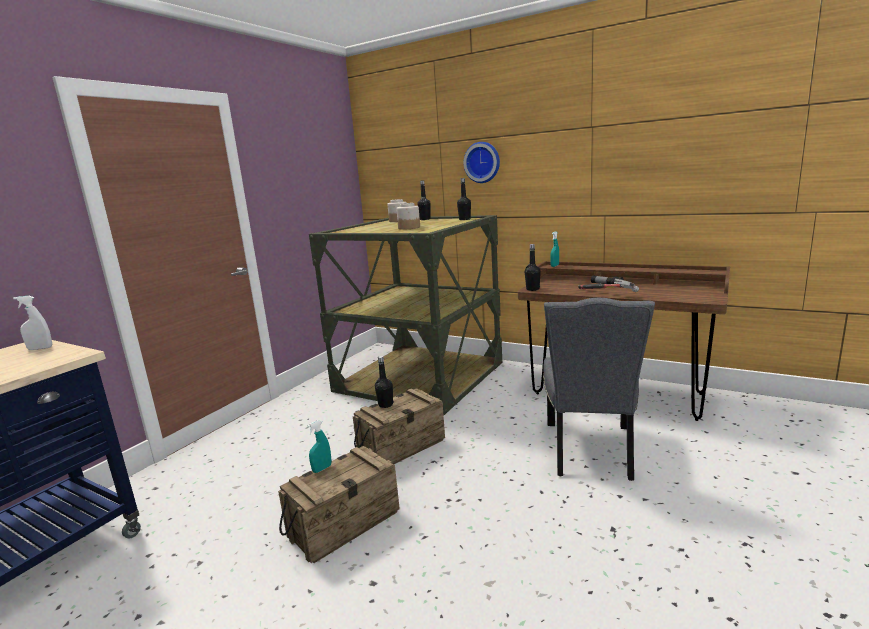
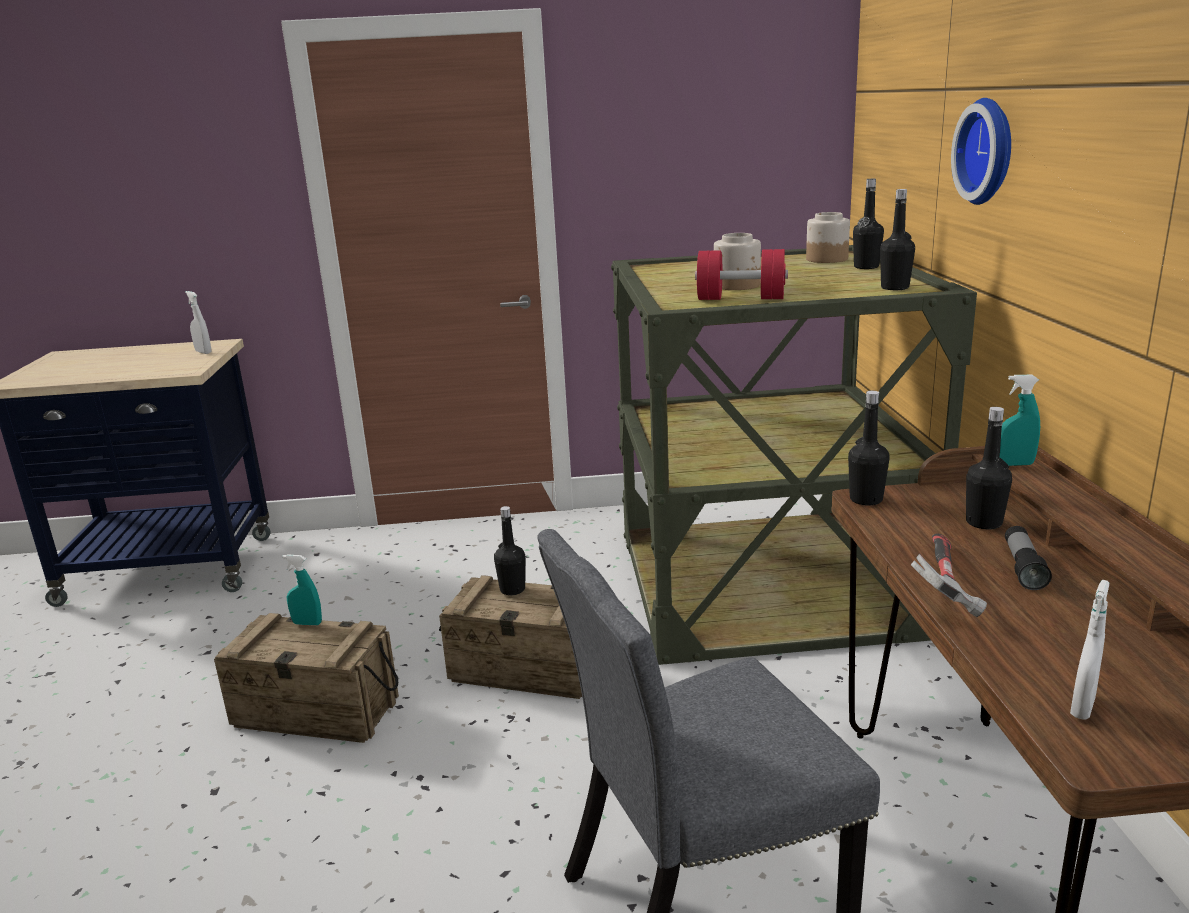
camera: 55 degrees right, 5 degrees up
(432, 228) = (741, 299): none -> red dumbbell
(571, 283) = (984, 523): none -> black bottle
(688, 296) = (1082, 707): none -> white spray bottle

